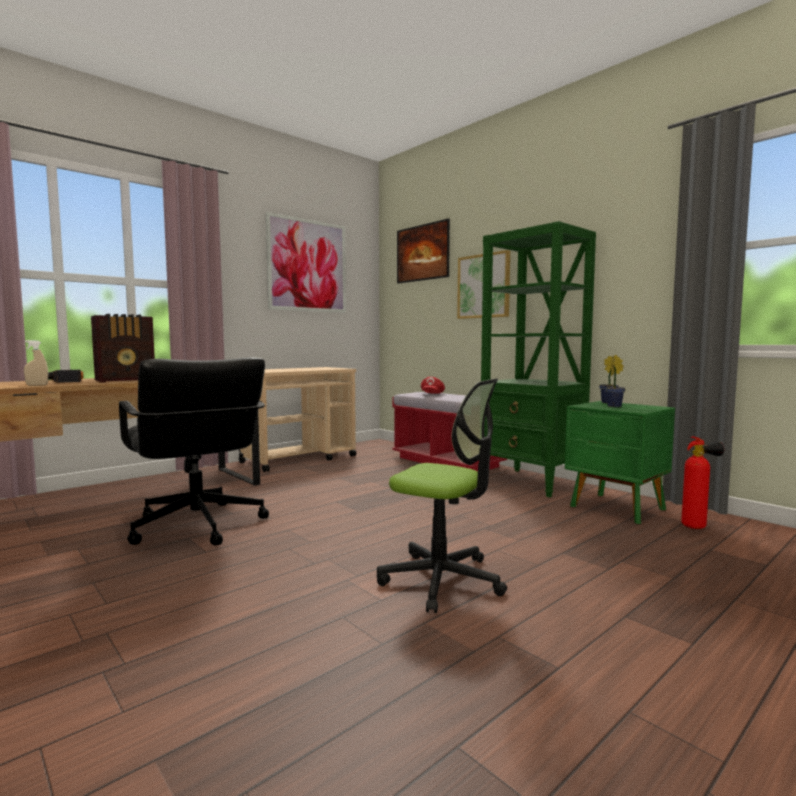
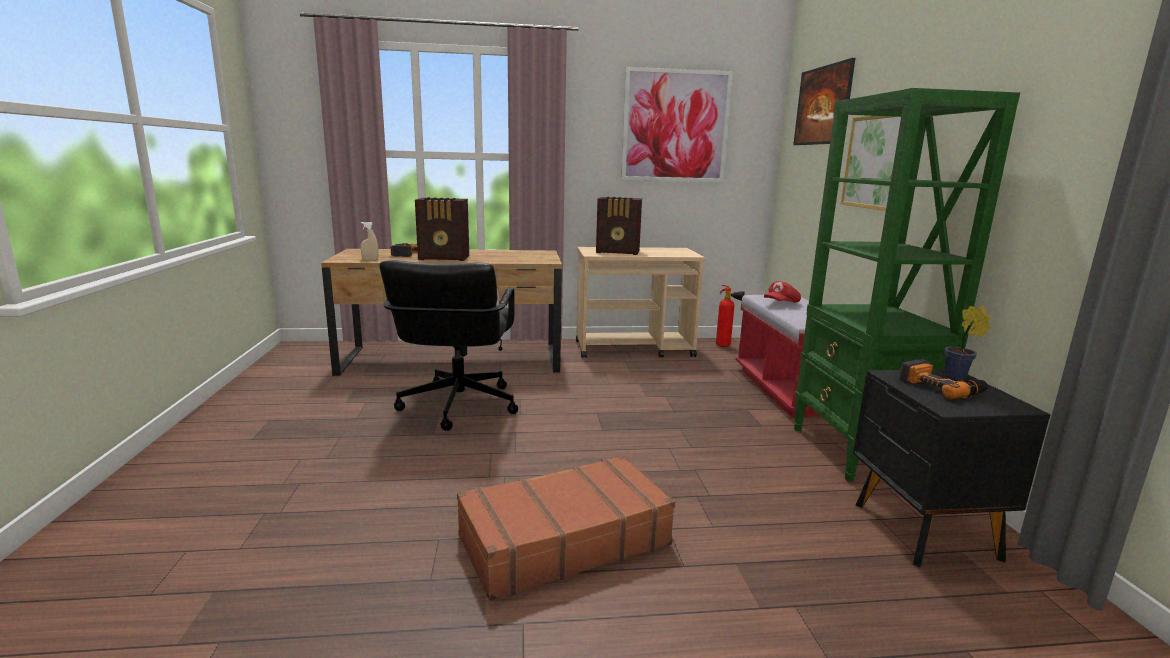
camera: 35 degrees right, 10 degrees up
(283, 370) = (618, 252): none -> radio
(442, 580) = (563, 540): office chair -> brown suitcase
(614, 406) = (941, 387): potted plant -> power drill
(617, 508) = (924, 532): green nightstand -> black nightstand
(698, 527) = (1013, 609): fire extinguisher -> fire extinguisher (726, 346)

